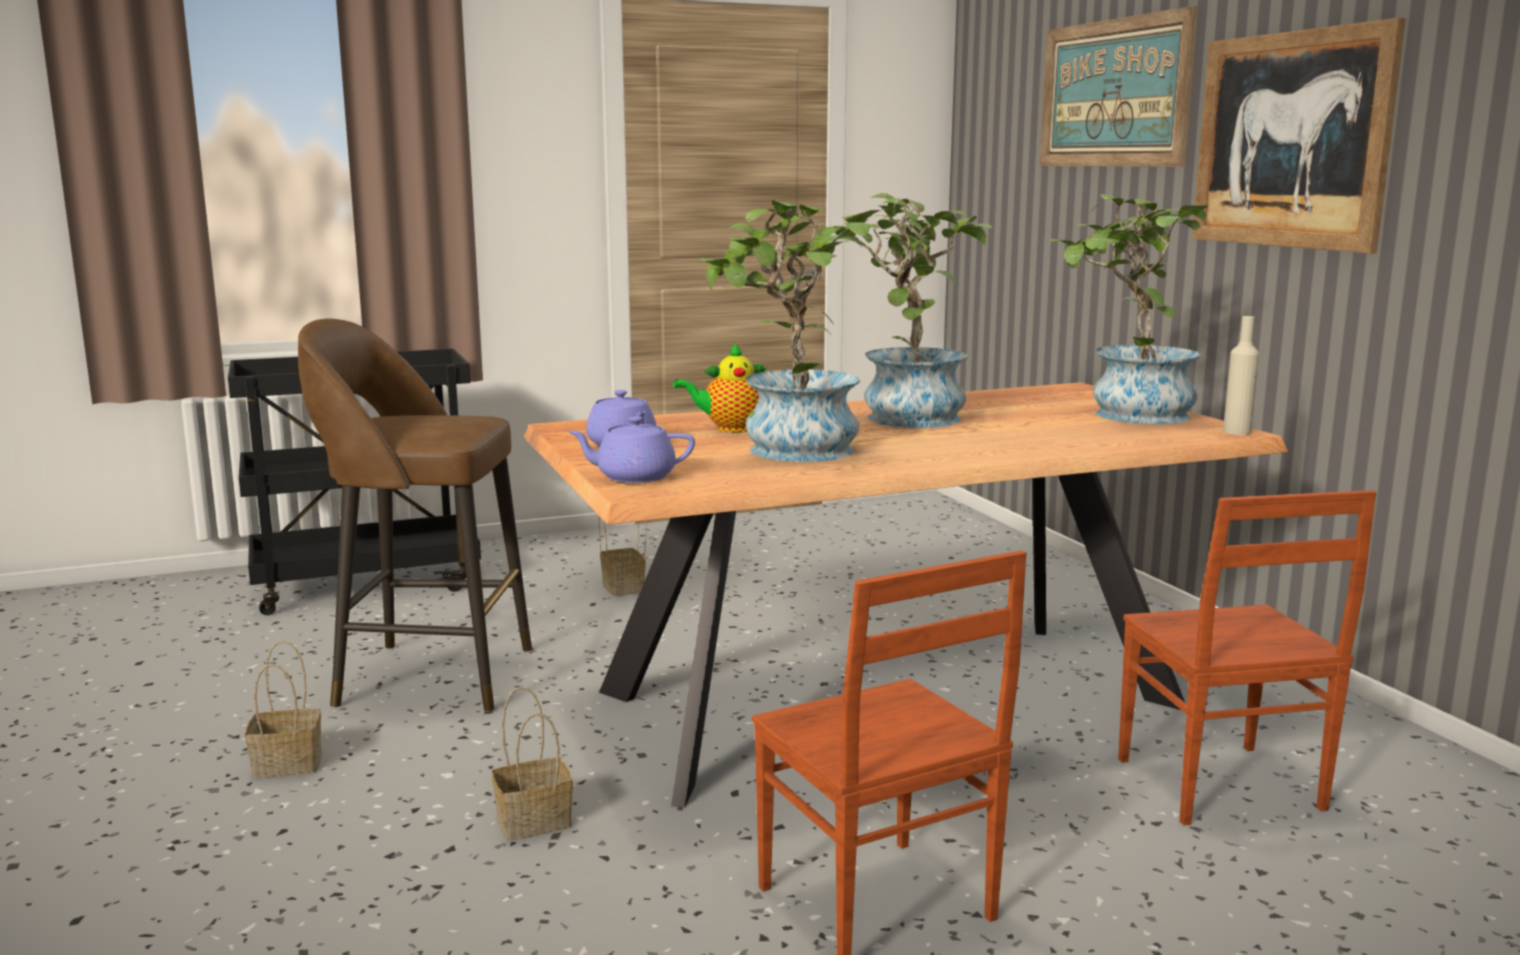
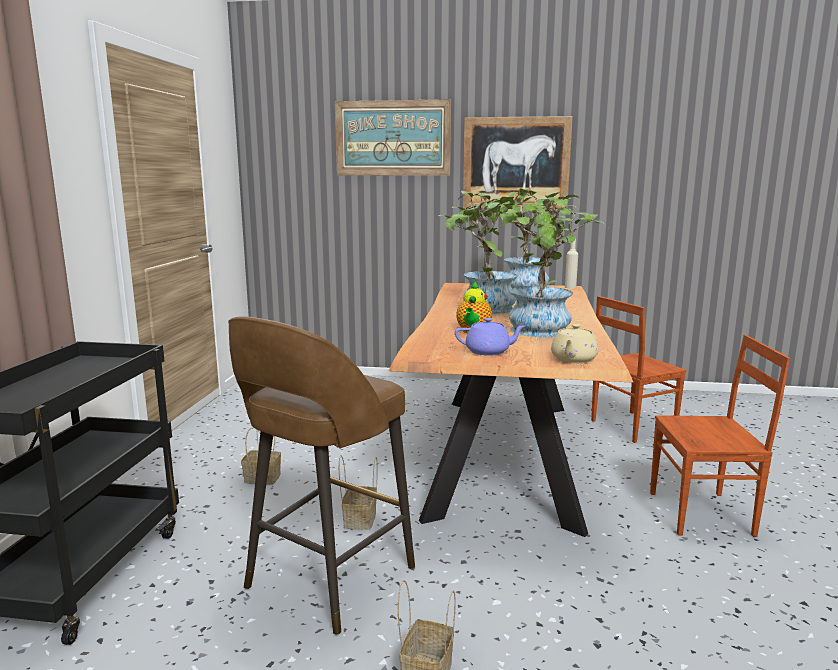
camera: 60 degrees left, 0 degrees up
(536, 820) = (579, 582): basket -> basket (359, 519)
(634, 477) = (573, 359): purple teapot -> beige teapot
(1218, 786) = (631, 426): brown chair -> brown chair turned 135 degrees clockwise

